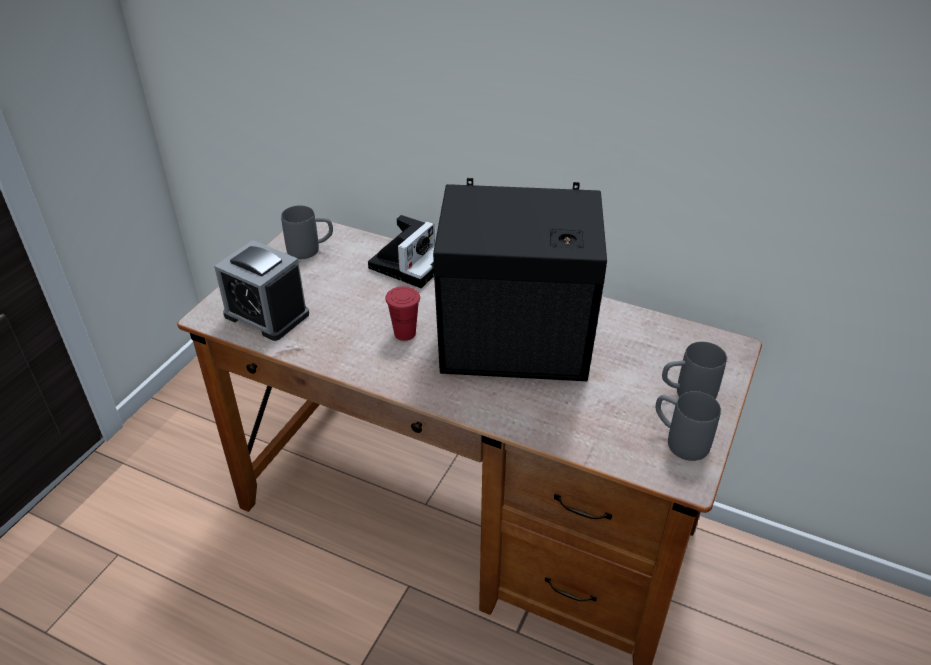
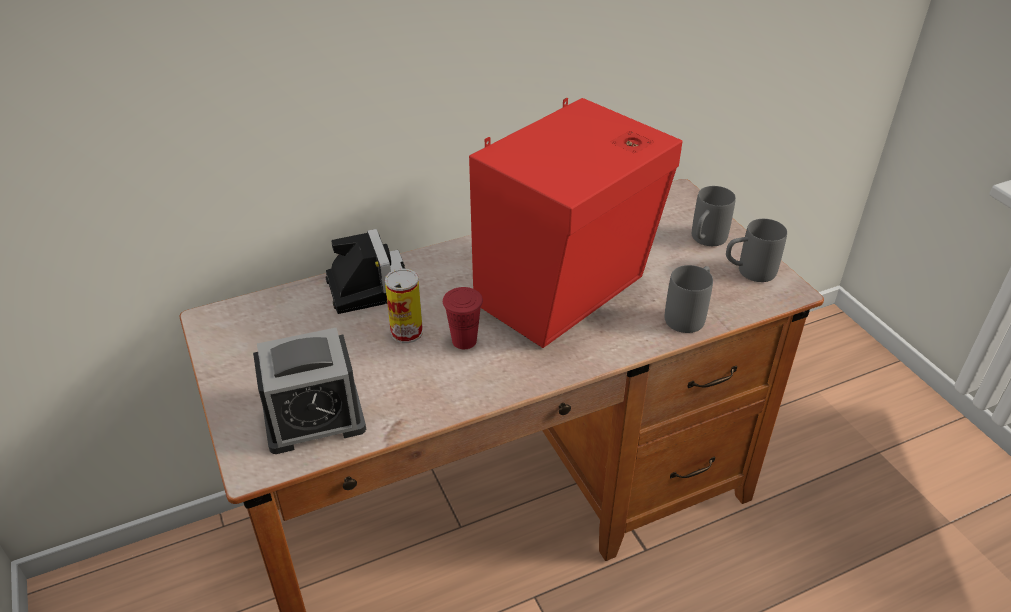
camera: 50 degrees left, 0 degrees up
(311, 250) = (252, 336): grey mug -> grey mug (689, 314)
(384, 305) = (406, 332): none -> can
(517, 353) = (568, 292): black speaker -> red speaker

